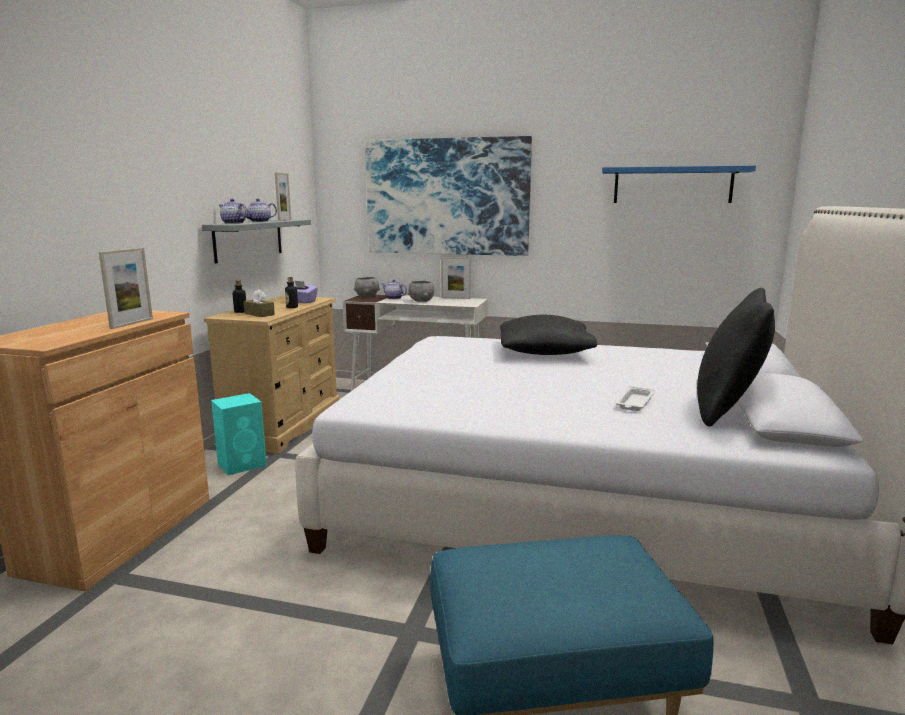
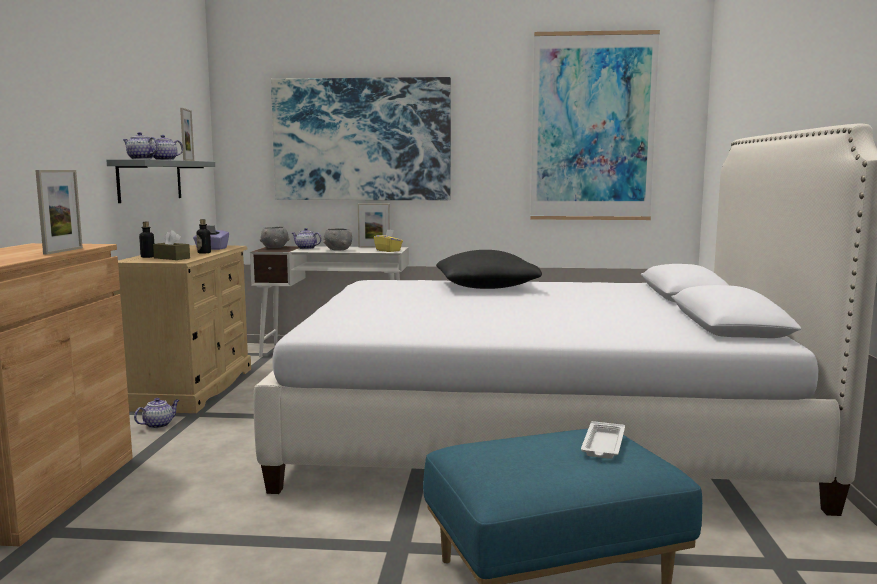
camera: 10 degrees left, 5 degrees down
(243, 464) = (158, 425): turquoise speaker -> teapot
(466, 303) = (388, 250): none -> yellow tissue box
(635, 402) = (591, 318): white tray -> white tray (603, 445)
(672, 185) = (592, 127): blue shelf -> picture
(727, 410) = (677, 319): black pillow -> none

